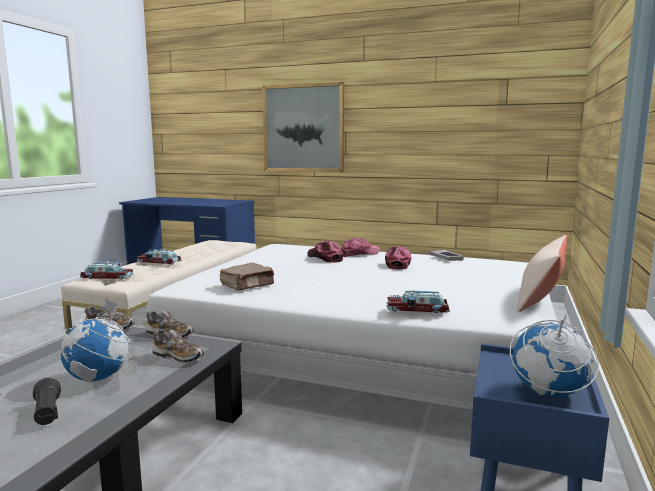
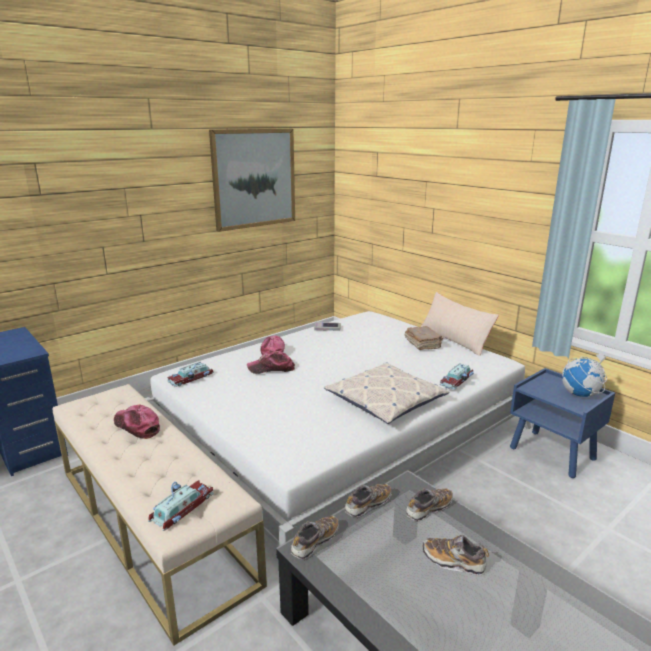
camera: 60 degrees left, 10 degrees up
(47, 413) = (518, 598): black flashlight -> none
(99, 378) = (453, 561): globe -> shoe
(159, 262) = (148, 460): toy car -> toy car (192, 378)
(248, 285) = (323, 426): brown book -> brown book (422, 344)
(303, 128) = (84, 216): picture -> picture (254, 178)
(325, 295) = (385, 400): none -> pillow
(397, 264) = (329, 349): cap -> cap (137, 426)

